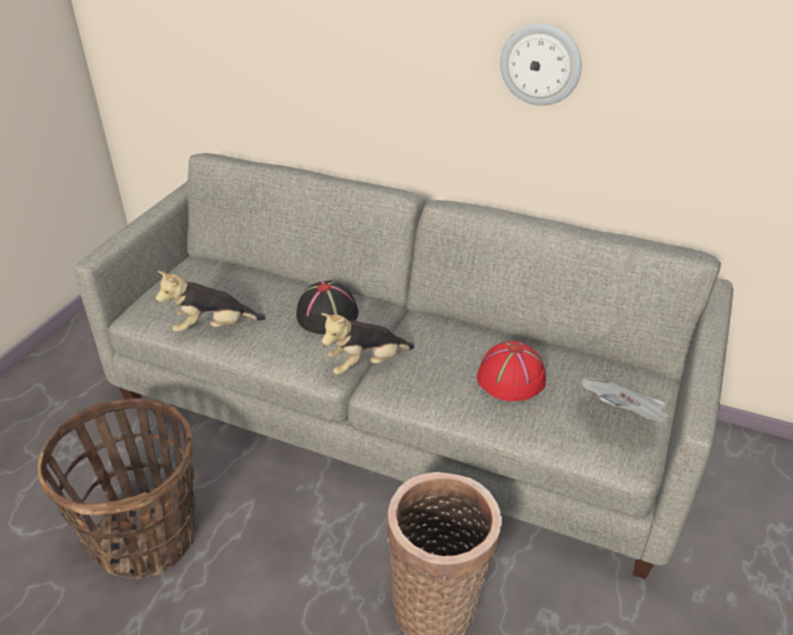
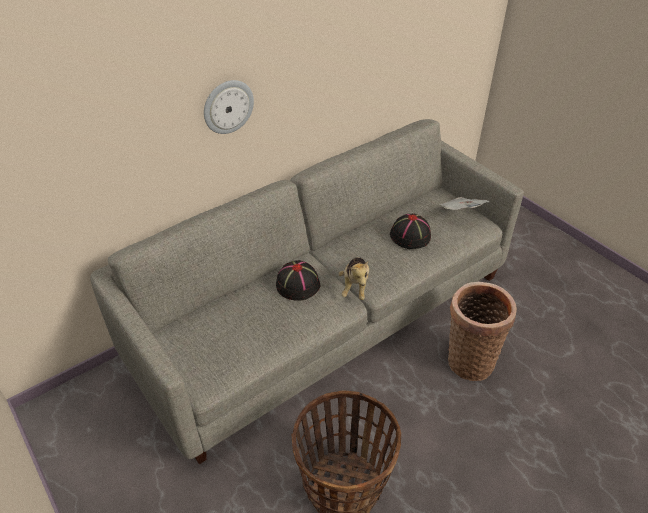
camera: 60 degrees left, 5 degrees up
(213, 327) = (264, 344): plush toy -> none
(510, 379) = (410, 236): red hat -> black hat
(540, 64) = (320, 63): wall clock -> wall clock (228, 106)

